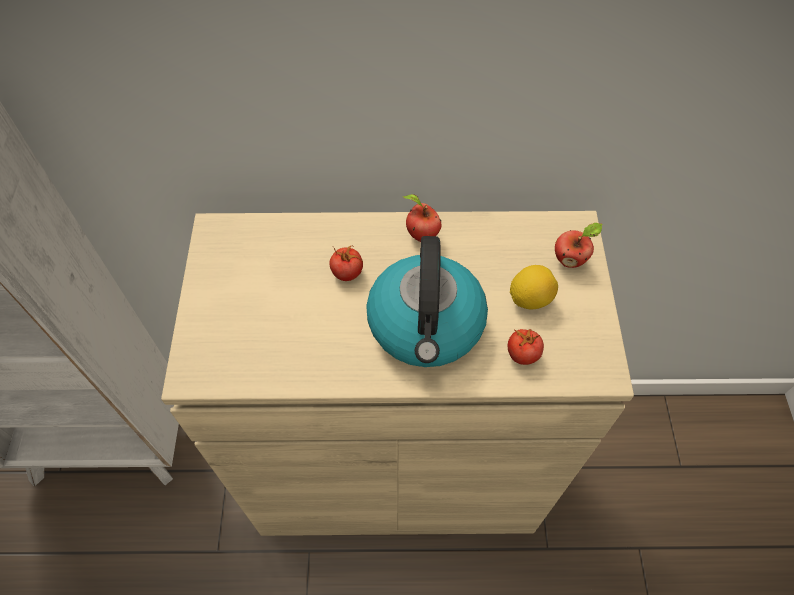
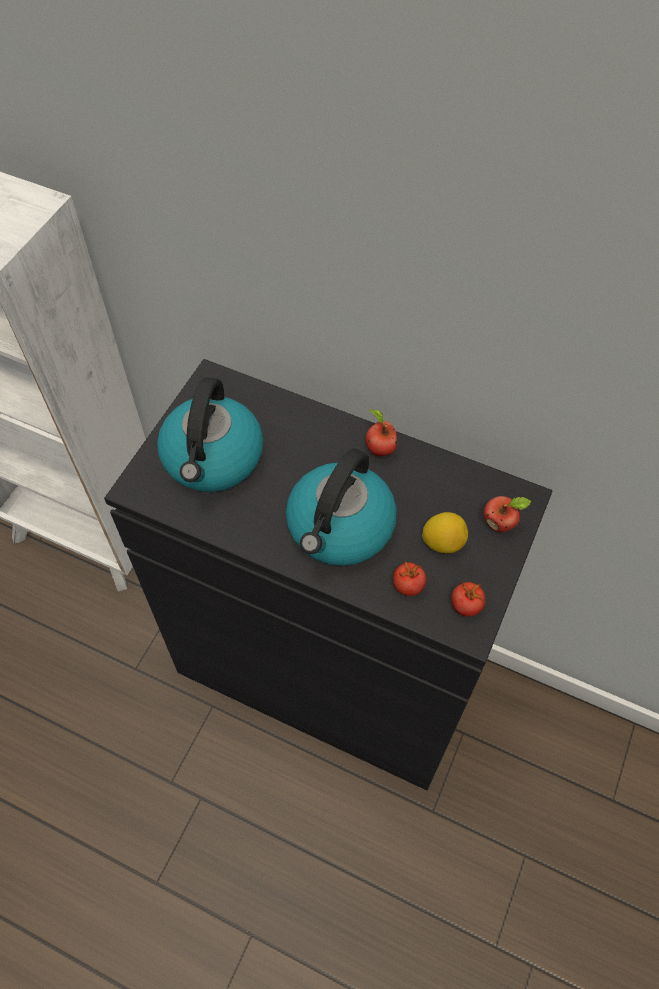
camera: 25 degrees right, 0 degrees up
(260, 309) = (213, 459): none -> kettle
(347, 273) = (299, 457): tomato -> tomato (466, 606)
(397, 467) = (327, 669): beige cabinet -> black cabinet

